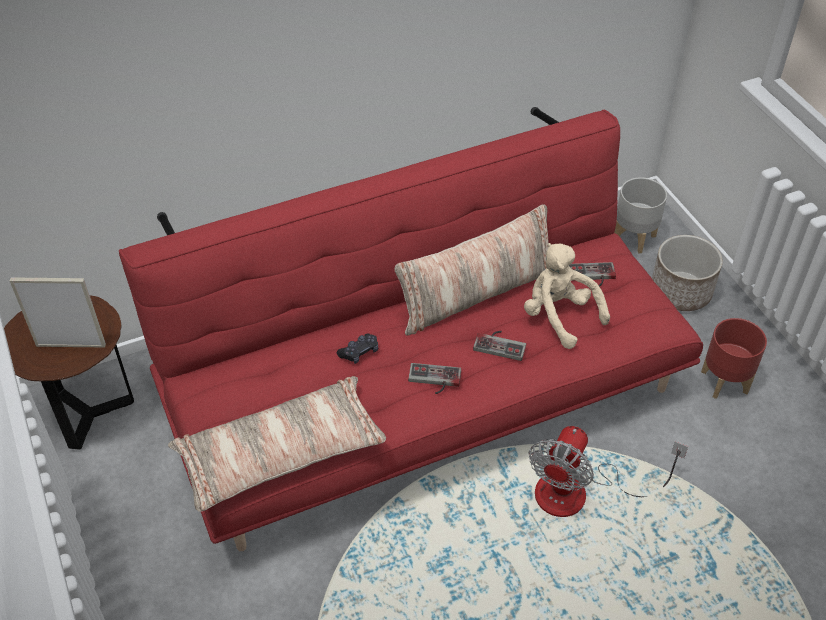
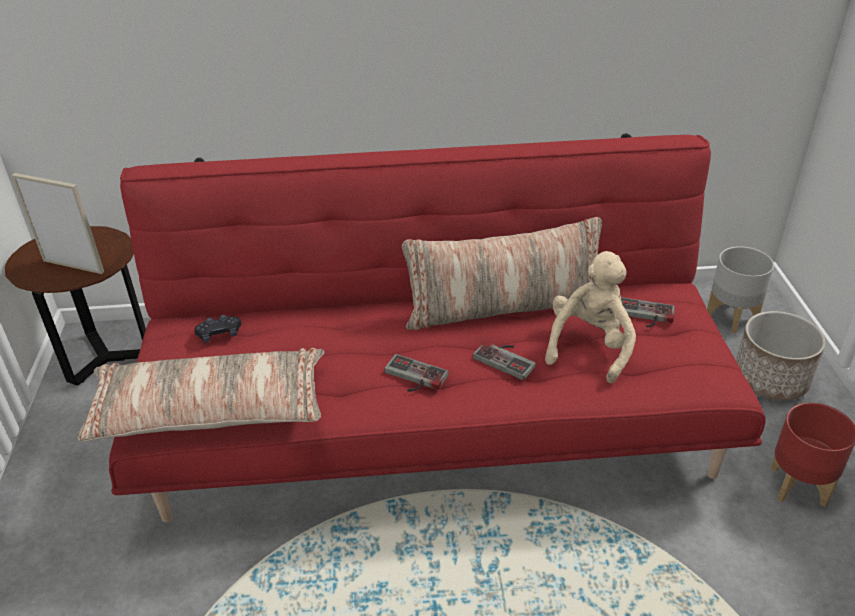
camera: 20 degrees right, 10 degrees down
(359, 352) = (348, 334): black game controller -> black game controller (219, 334)
(559, 316) = (590, 346): beige plush toy -> beige plush toy turned 45 degrees clockwise
(579, 492) = (568, 565): fan -> none

